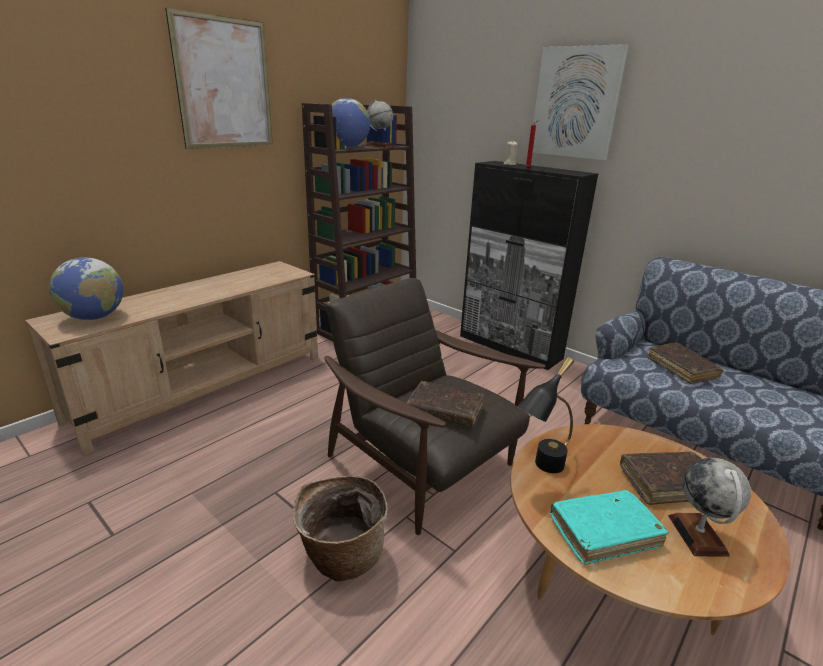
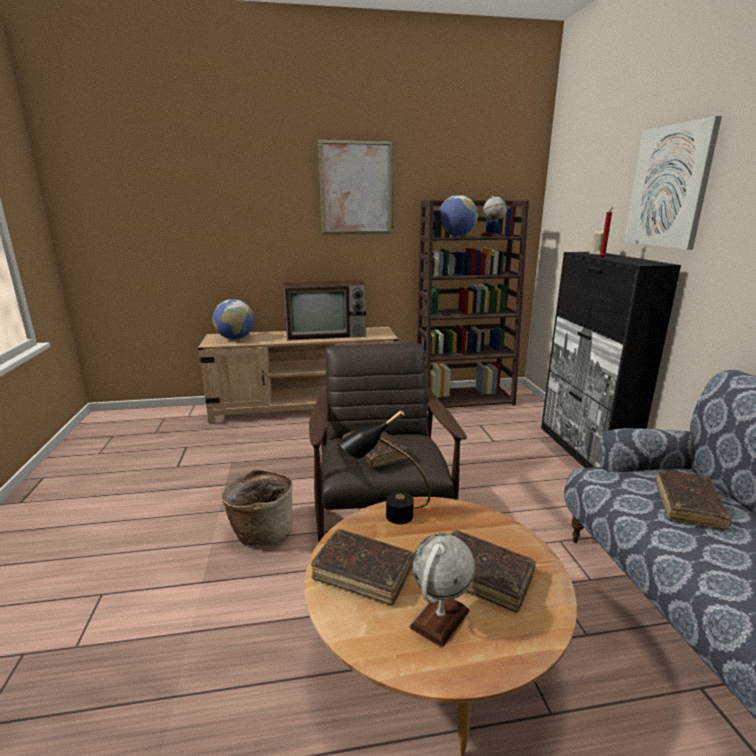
camera: 40 degrees right, 5 degrees down
(224, 285) = (327, 334): none -> television
(604, 532) = (363, 573): turquoise book -> brown book

